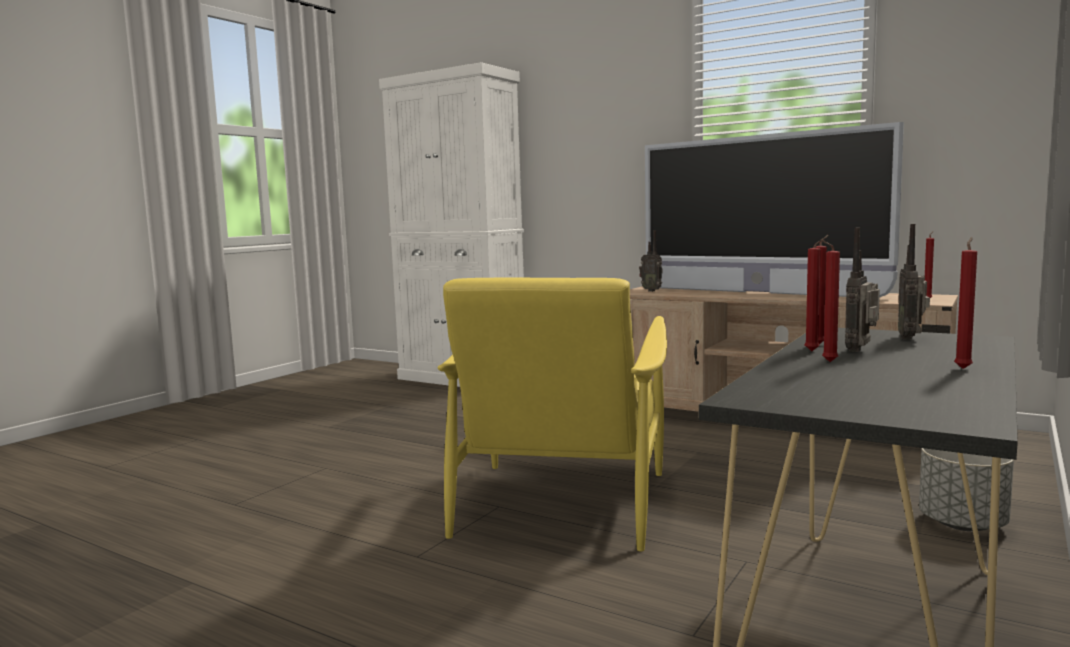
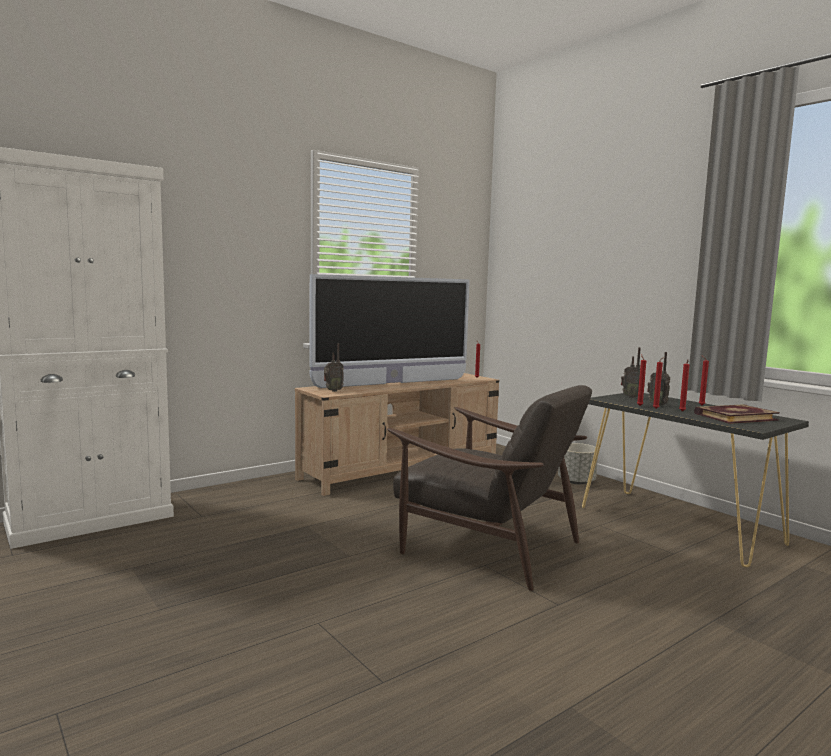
camera: 70 degrees left, 0 degrees up
(562, 499) = (486, 545): yellow armchair -> brown armchair
(866, 387) = (734, 417): none -> book

